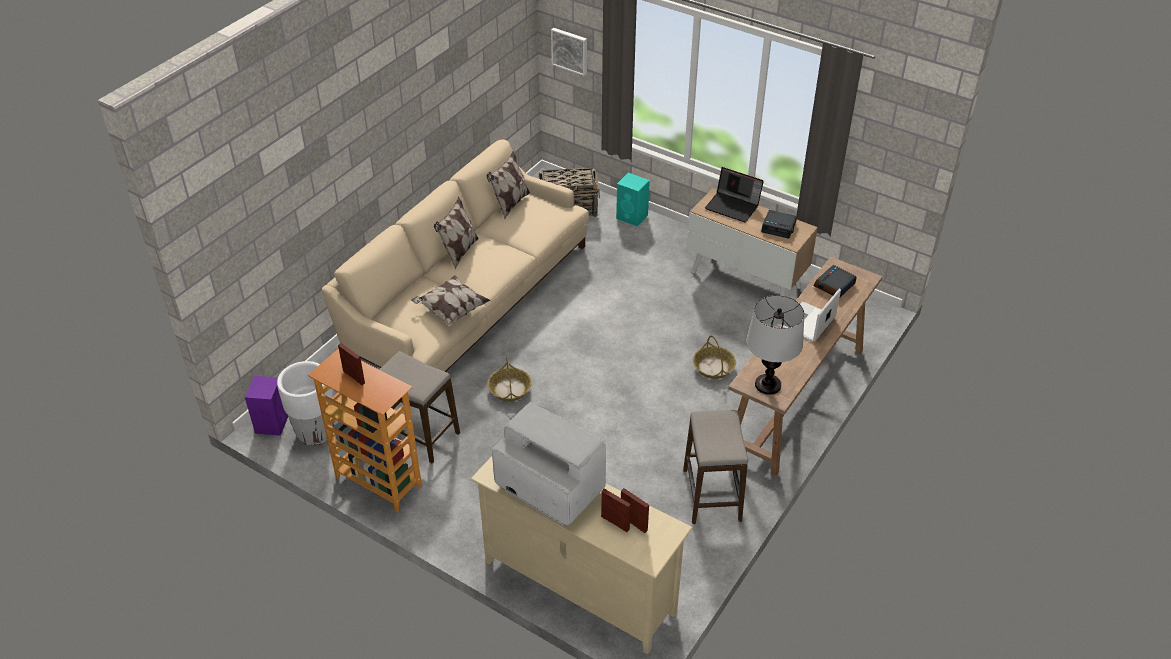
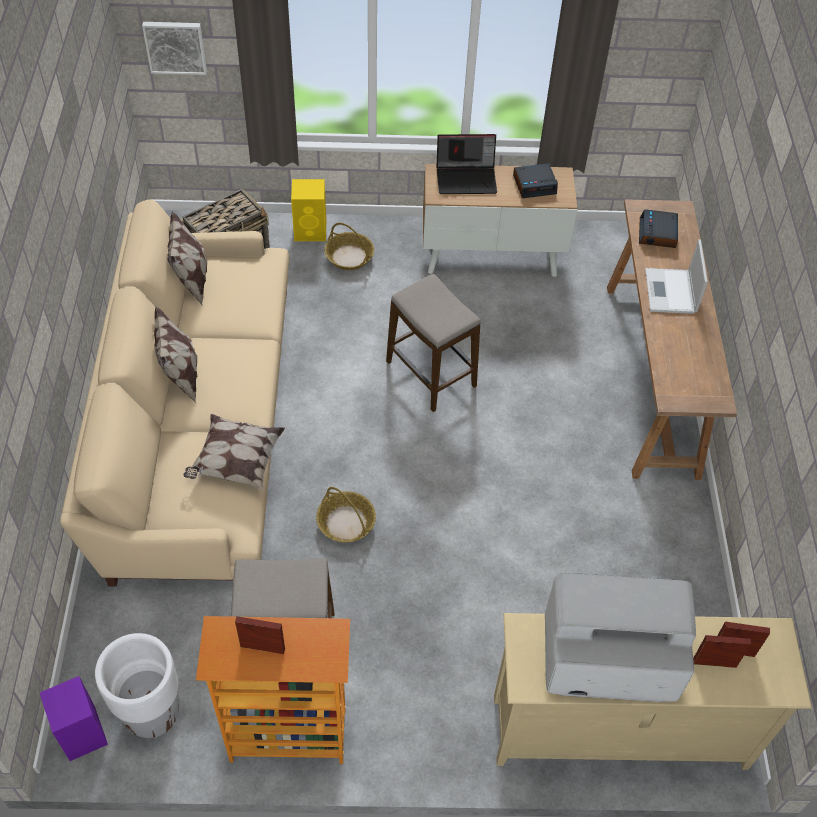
camera: 35 degrees left, 10 degrees up
(632, 217) = (311, 231): turquoise speaker -> yellow speaker
(712, 495) = (660, 537): stool -> stool (431, 374)
(714, 367) = (542, 380): basket -> basket (349, 257)
(768, 384) = (695, 389): table lamp -> none

